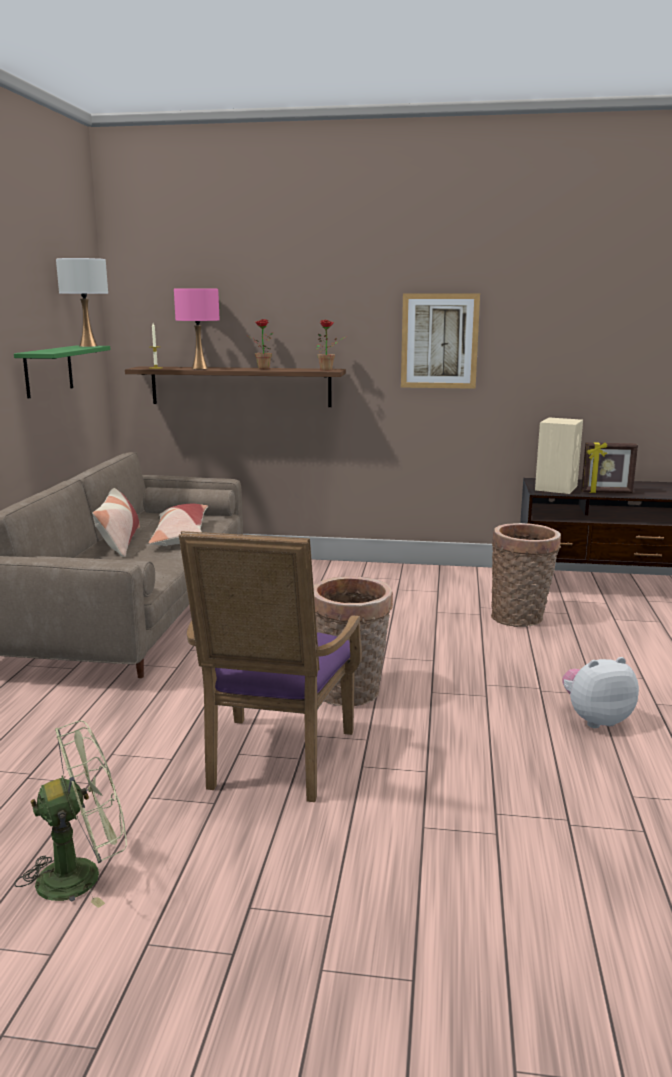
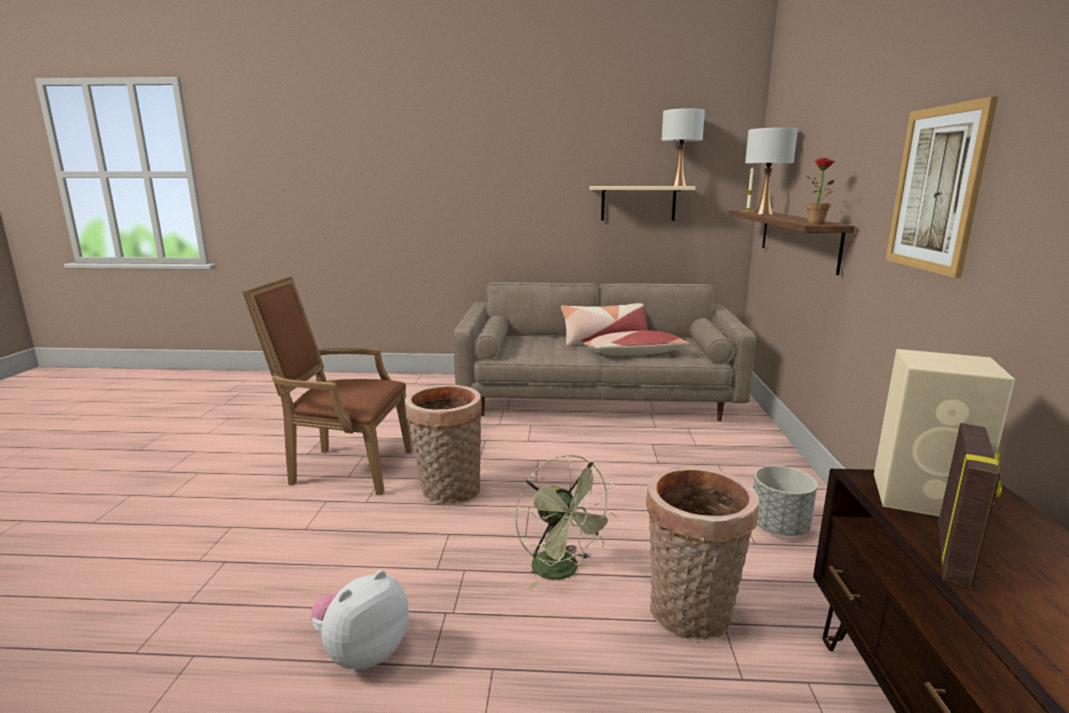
camera: 85 degrees right, 0 degrees up
(48, 371) = (638, 203): green shelf -> beige shelf
(82, 874) = (261, 431): green fan -> green fan (563, 571)
(199, 368) = (763, 213): pink table lamp -> white table lamp
(261, 368) = (795, 218): potted plant -> none
(275, 764) = (344, 468): purple armchair -> brown armchair
(417, 582) = (778, 527): none -> grey planter
(595, 719) = (362, 652): plush toy -> plush toy turned 120 degrees counterclockwise
(606, 492) = (955, 555): picture frame -> picture frame turned 150 degrees counterclockwise

